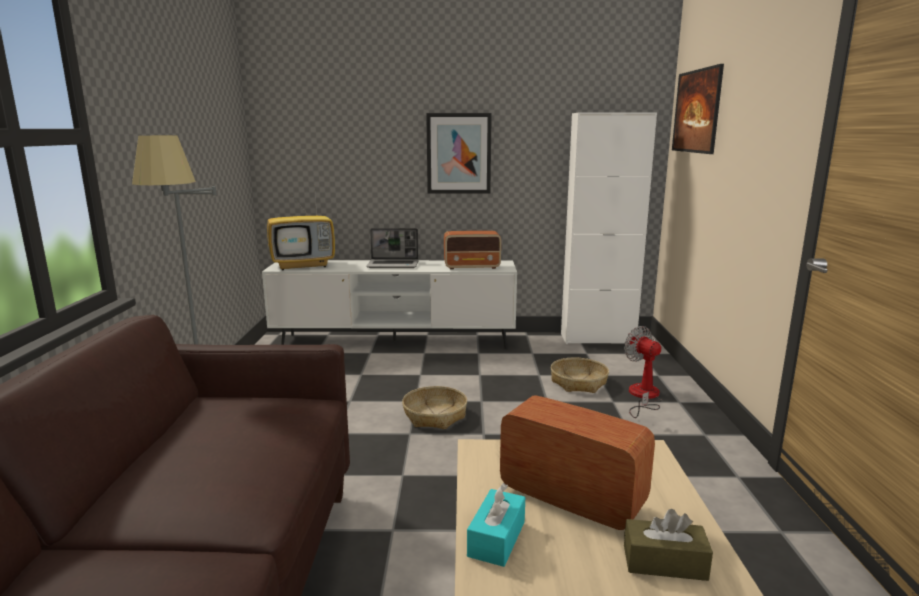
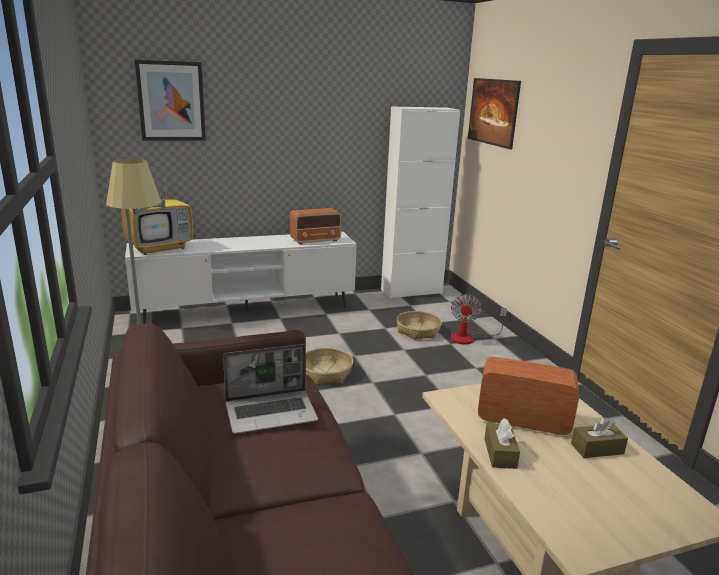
camera: 20 degrees left, 5 degrees up
(394, 265) = (245, 242): laptop -> laptop (272, 412)
(459, 153) = (296, 140): picture -> picture (171, 101)
(496, 539) = (500, 453): turquoise tissue box -> brown tissue box
(643, 397) = (469, 337): fan -> fan turned 120 degrees counterclockwise

